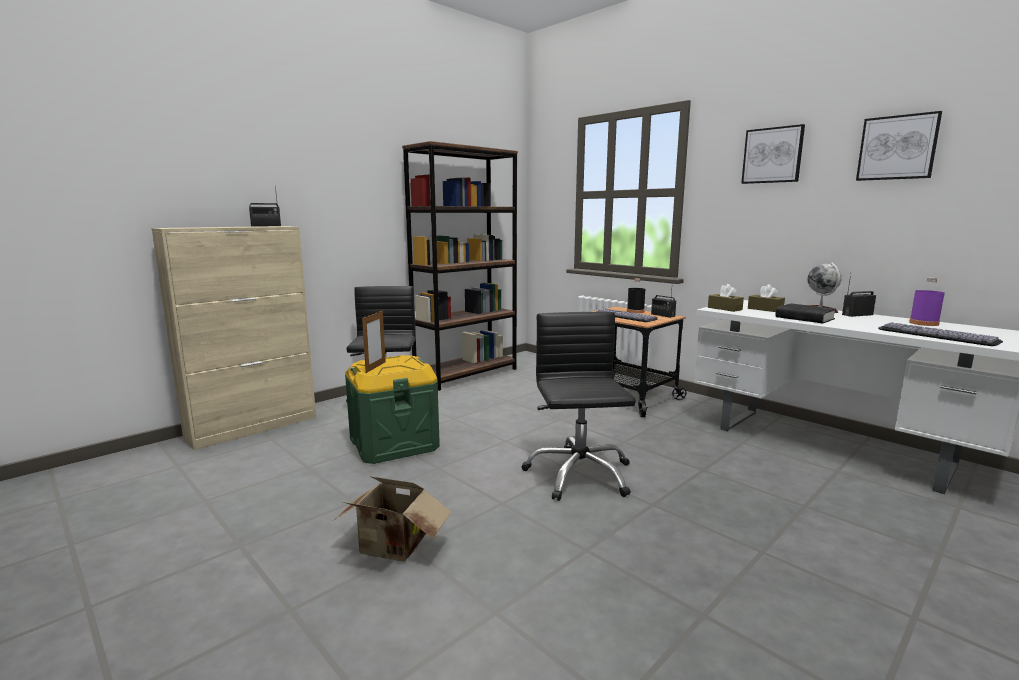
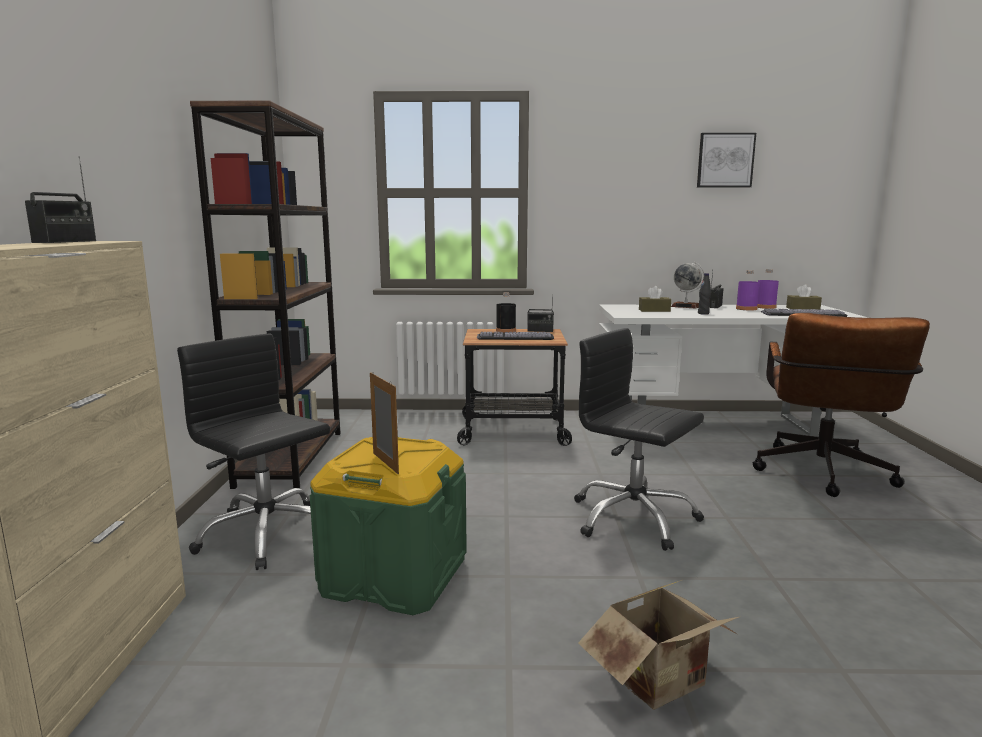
camera: 45 degrees left, 0 degrees up
(724, 308) = (629, 314): brown tissue box -> brown tissue box (803, 308)
(772, 155) = (622, 159): picture -> none
(804, 318) = (703, 313): black book -> black bottle
(844, 521) = (822, 476): none -> brown office chair
(885, 321) = (746, 309): none -> purple bottle

